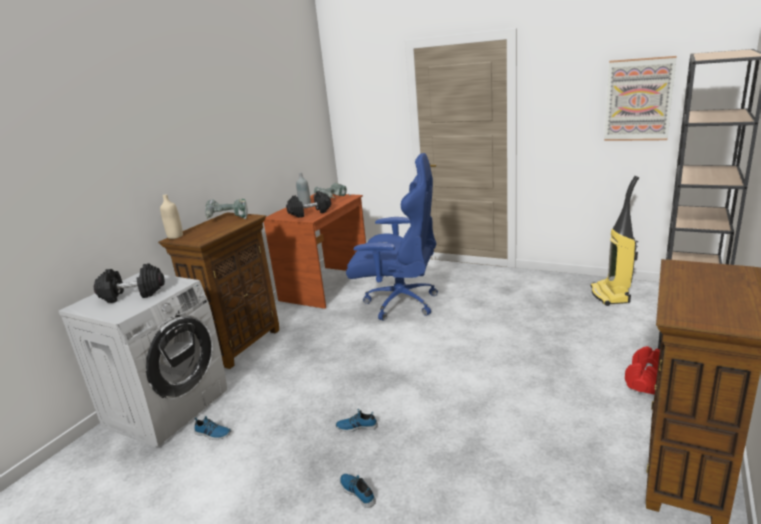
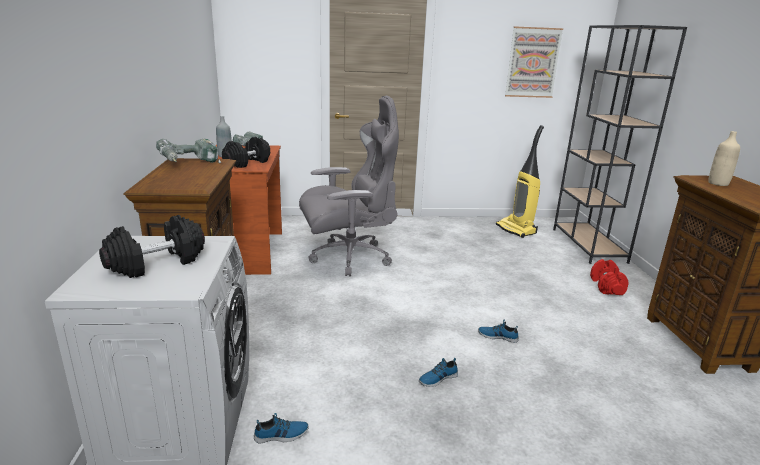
camera: 35 degrees left, 0 degrees up
(175, 236) = (147, 185): beige bottle -> beige bottle (718, 183)
(358, 492) = (508, 436): shoe -> shoe (498, 336)
(396, 303) = (345, 259): blue office chair -> grey office chair

